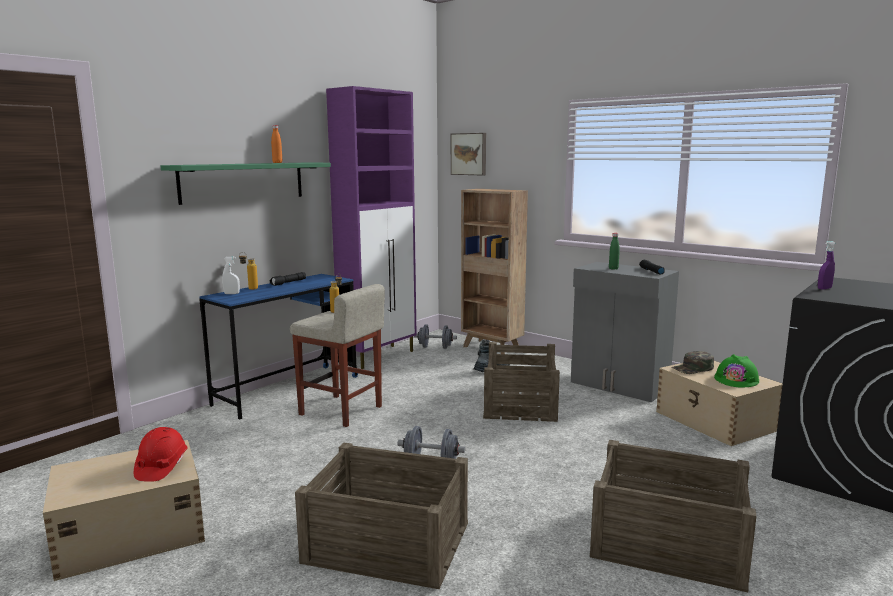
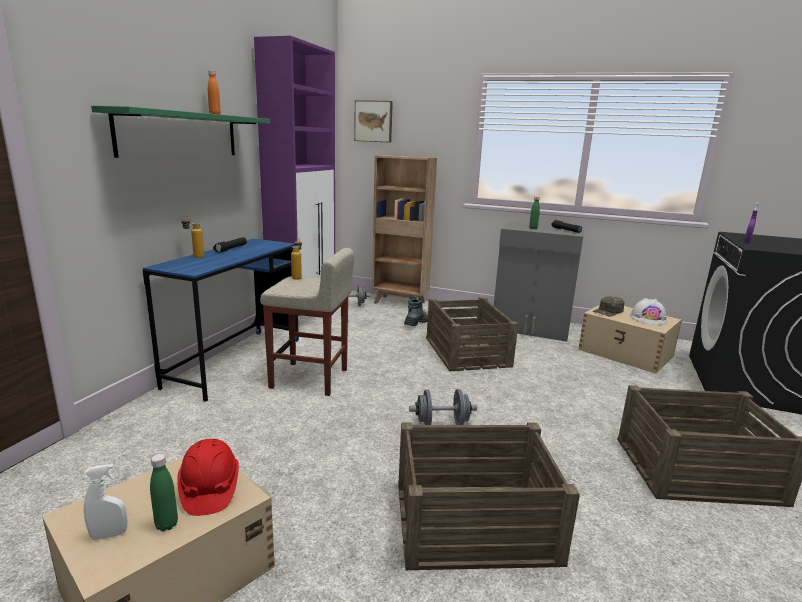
camera: 20 degrees left, 5 degrees up
(118, 483) = (166, 525): none -> green bottle
(231, 293) = (180, 263): white spray bottle -> white spray bottle (109, 535)
(736, 379) = (648, 318): green hard hat -> white hard hat

